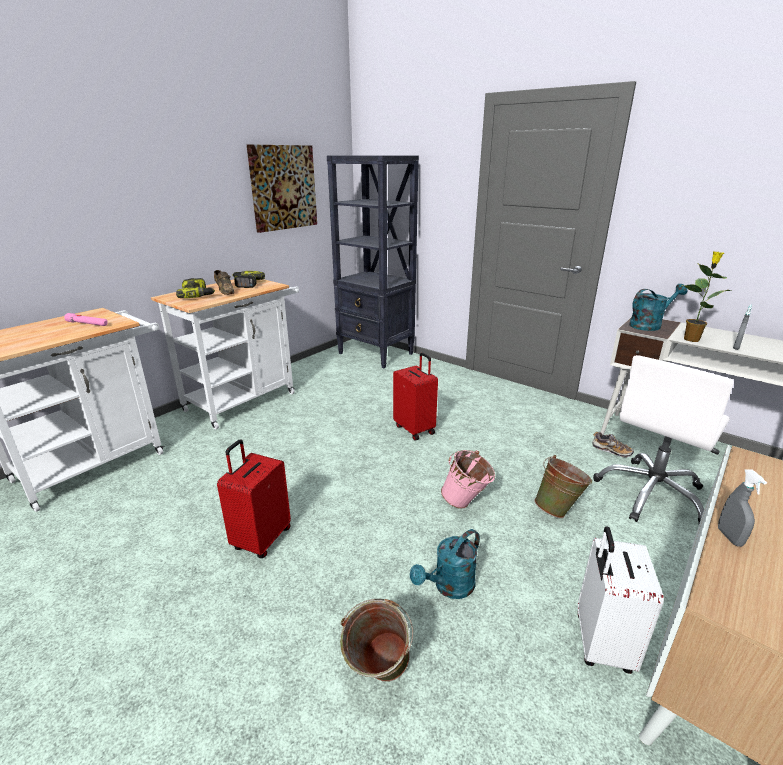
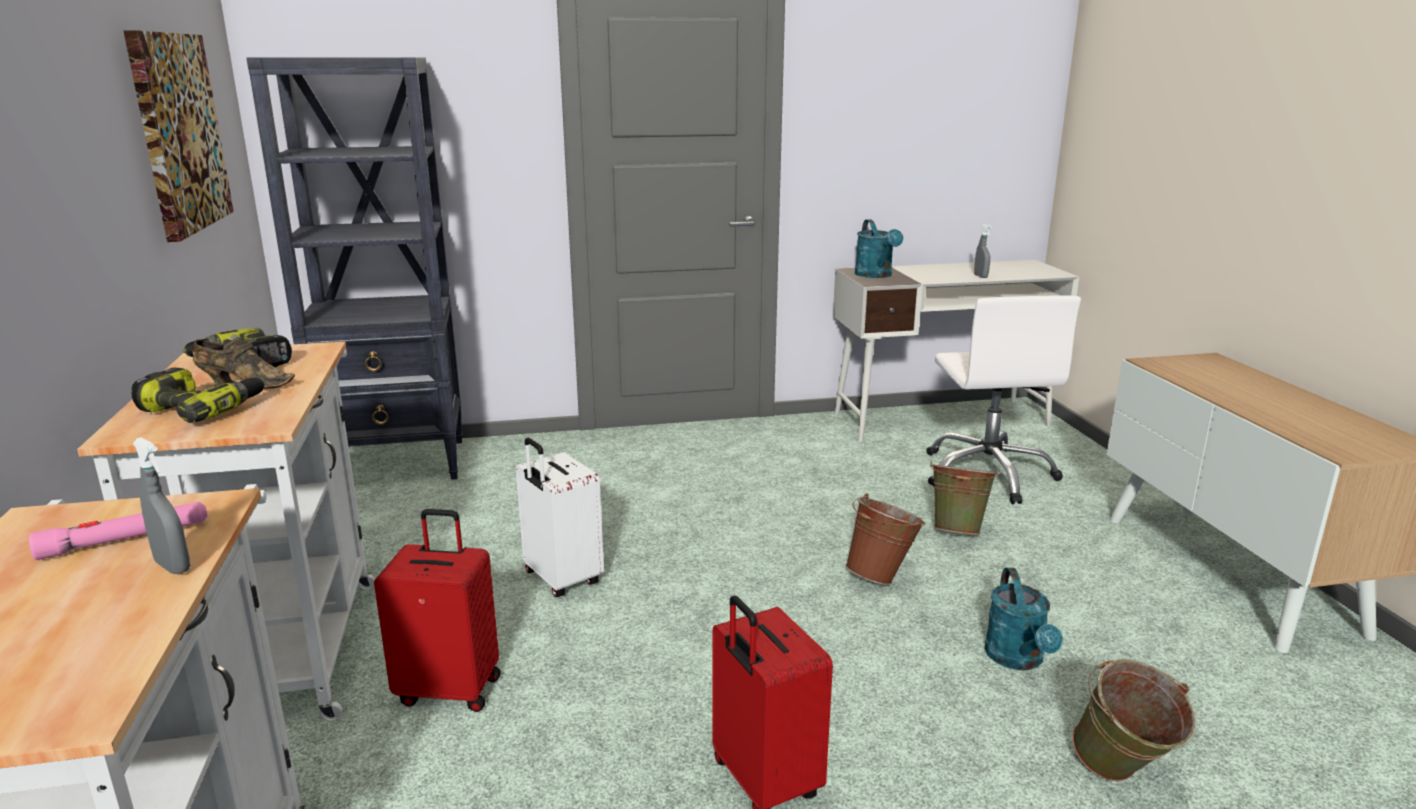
camera: 50 degrees left, 5 degrees down
(415, 429) = (672, 534): red suitcase -> red suitcase (450, 689)
(466, 503) = (881, 576): pink bucket -> brown bucket
(600, 643) = (1164, 611): white suitcase -> white suitcase (560, 579)
(611, 450) = (895, 451): shoe -> none
(649, 325) = (876, 275): turquoise watering can -> turquoise watering can turned 150 degrees clockwise
(691, 339) = (937, 278): potted plant -> none
(729, 537) = (1261, 415): grey spray bottle -> grey spray bottle (173, 566)

